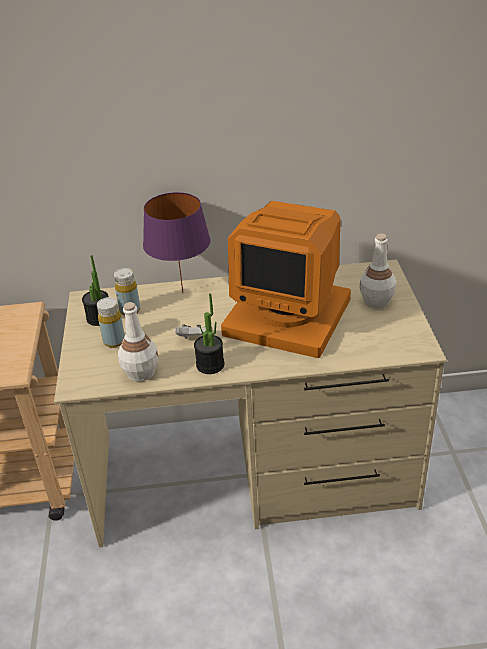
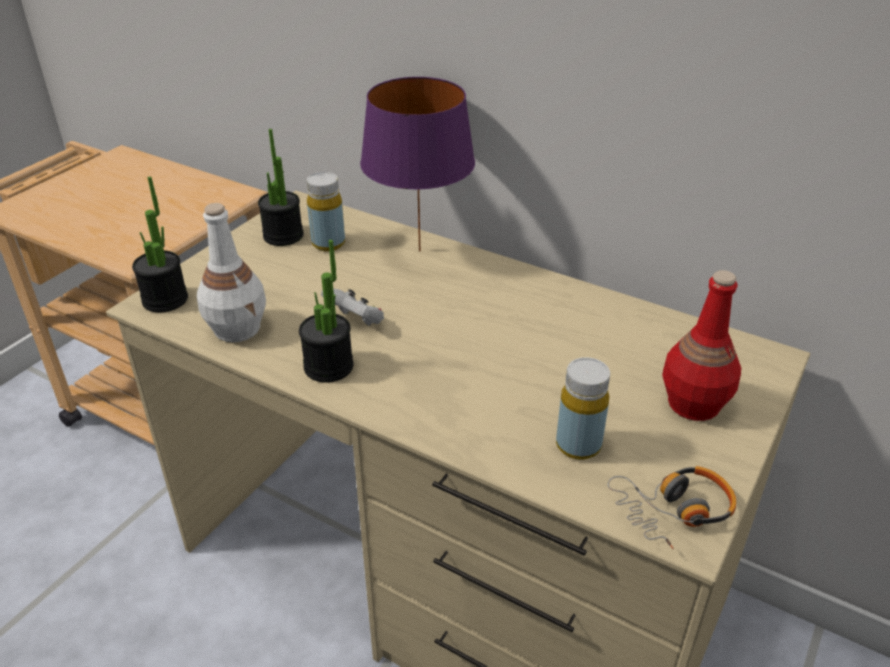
camera: 35 degrees right, 0 degrees up
(80, 379) = (165, 300): none -> potted plant
(114, 341) = (261, 272): yellow bottle -> yellow bottle (578, 445)
(289, 315) = (524, 353): monitor -> none
(376, 301) = (693, 404): white bottle -> red bottle
(410, 344) = (674, 511): none -> headphones

